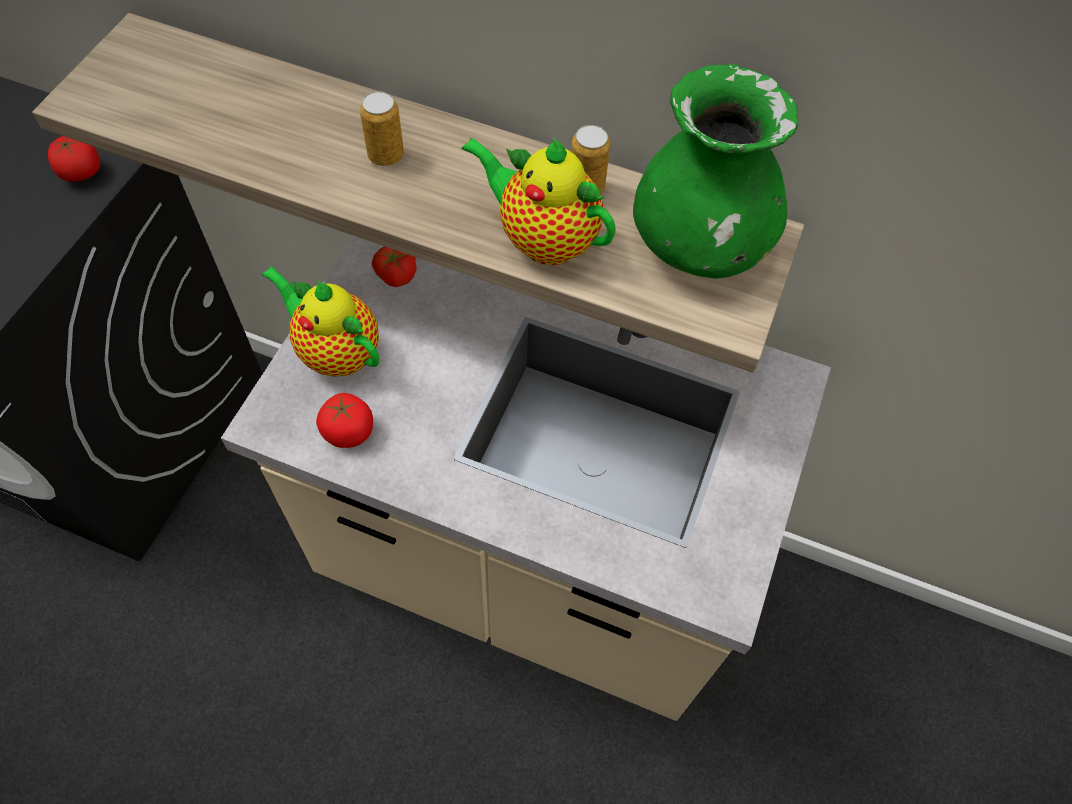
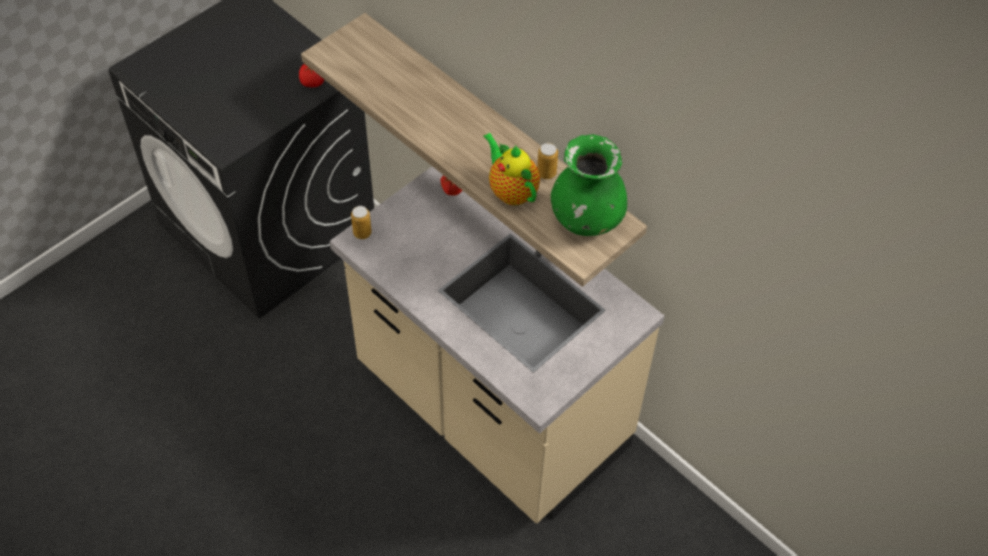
camera: 25 degrees right, 5 degrees down
(335, 351) = (403, 218): teapot -> none
(349, 431) = (392, 259): tomato -> none
(386, 155) = (456, 126): can -> can (362, 233)

